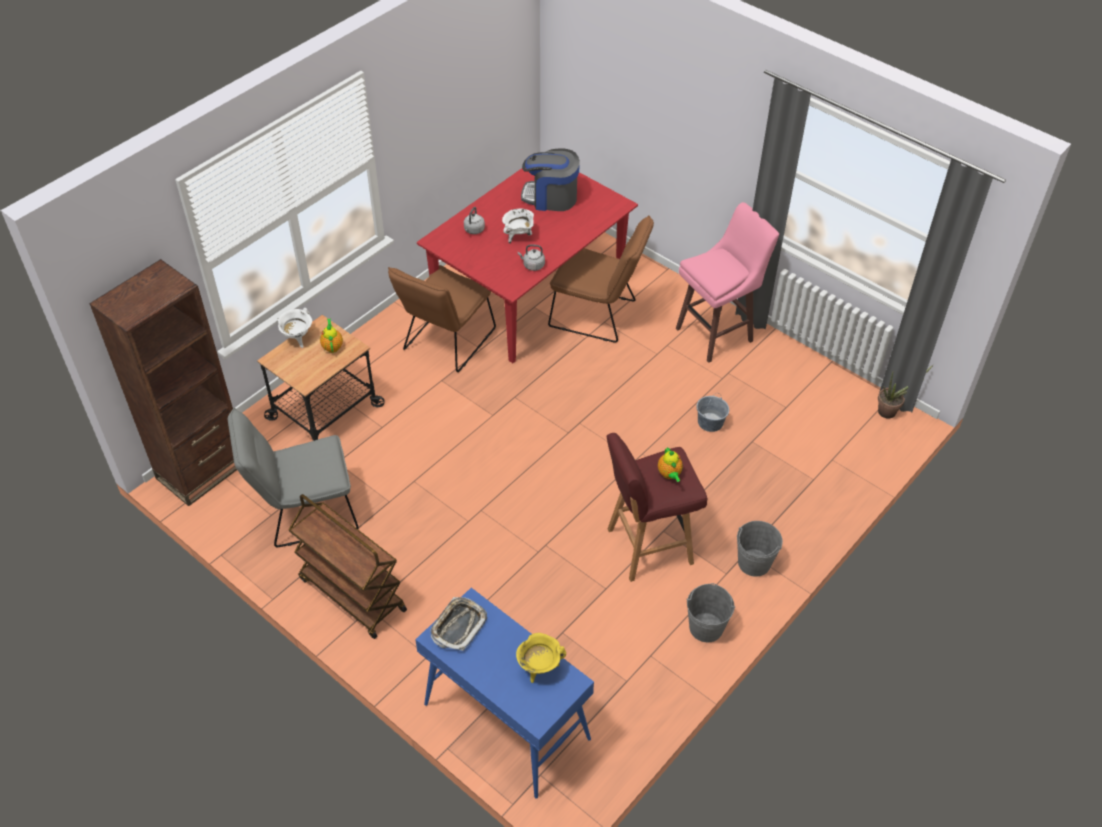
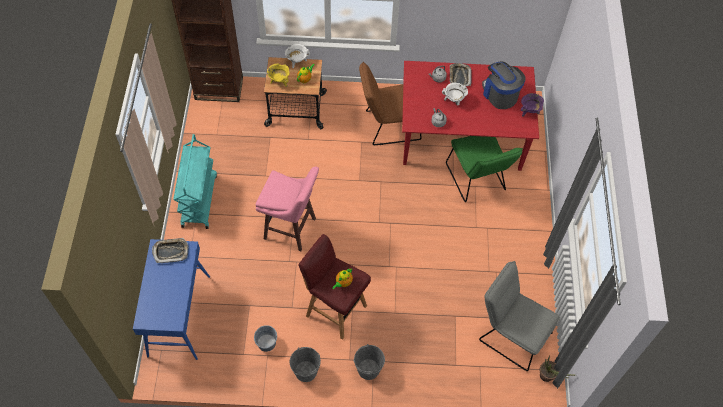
camera: 50 degrees right, 10 degrees up
(303, 512) = (229, 146): grey chair -> grey chair (510, 333)
(351, 594) = (199, 200): brown cart -> turquoise cart
(492, 213) = (459, 77): none -> tray
(539, 668) = (173, 302): yellow cooking pot -> yellow cooking pot (279, 81)
(597, 190) = (529, 111): none -> purple cooking pot
(598, 315) = (477, 180): brown chair -> green chair
(710, 422) = (449, 286): grey bucket -> grey bucket (266, 343)
(716, 334) = (520, 247): pink stool -> pink stool (291, 229)

